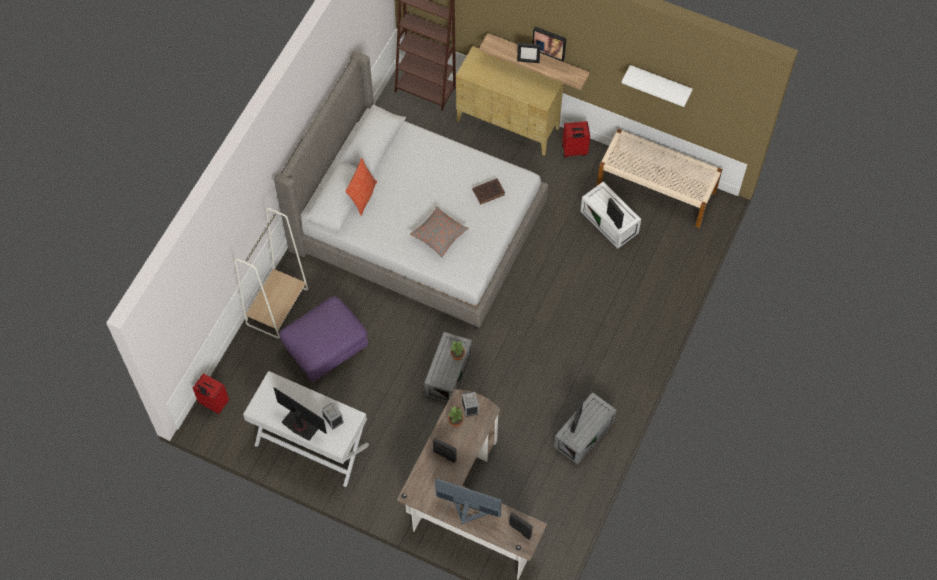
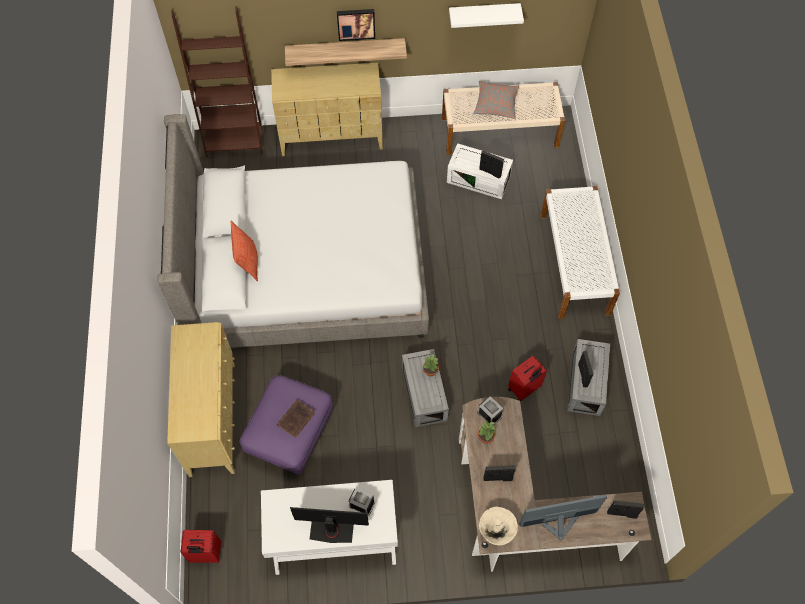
camera: 30 degrees left, 0 degrees up
(277, 307) = (214, 418): clothes rack -> beige dresser
(418, 491) = (496, 532): none -> beige bowl
(439, 235) = (348, 261): grey pillow -> grey pillow (496, 104)
(489, 192) = (369, 197): brown book -> brown book (297, 418)
(528, 60) = (340, 53): picture frame -> none
(574, 151) = (406, 133): red suitcase -> red suitcase (524, 389)
(643, 334) = (575, 263): none -> white bench

